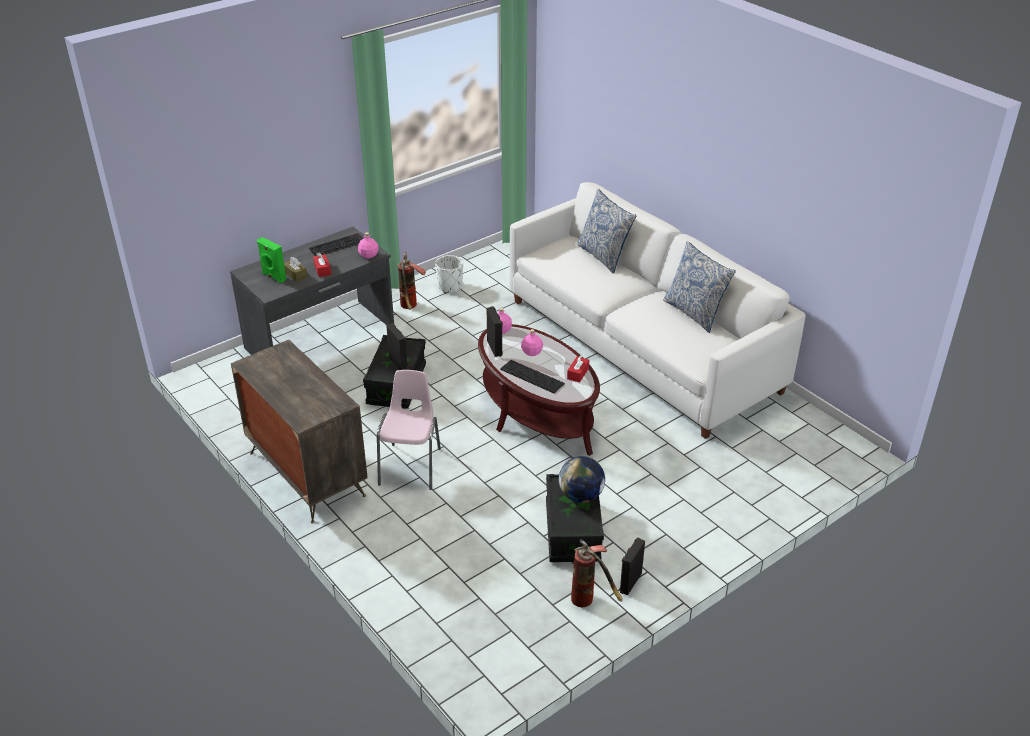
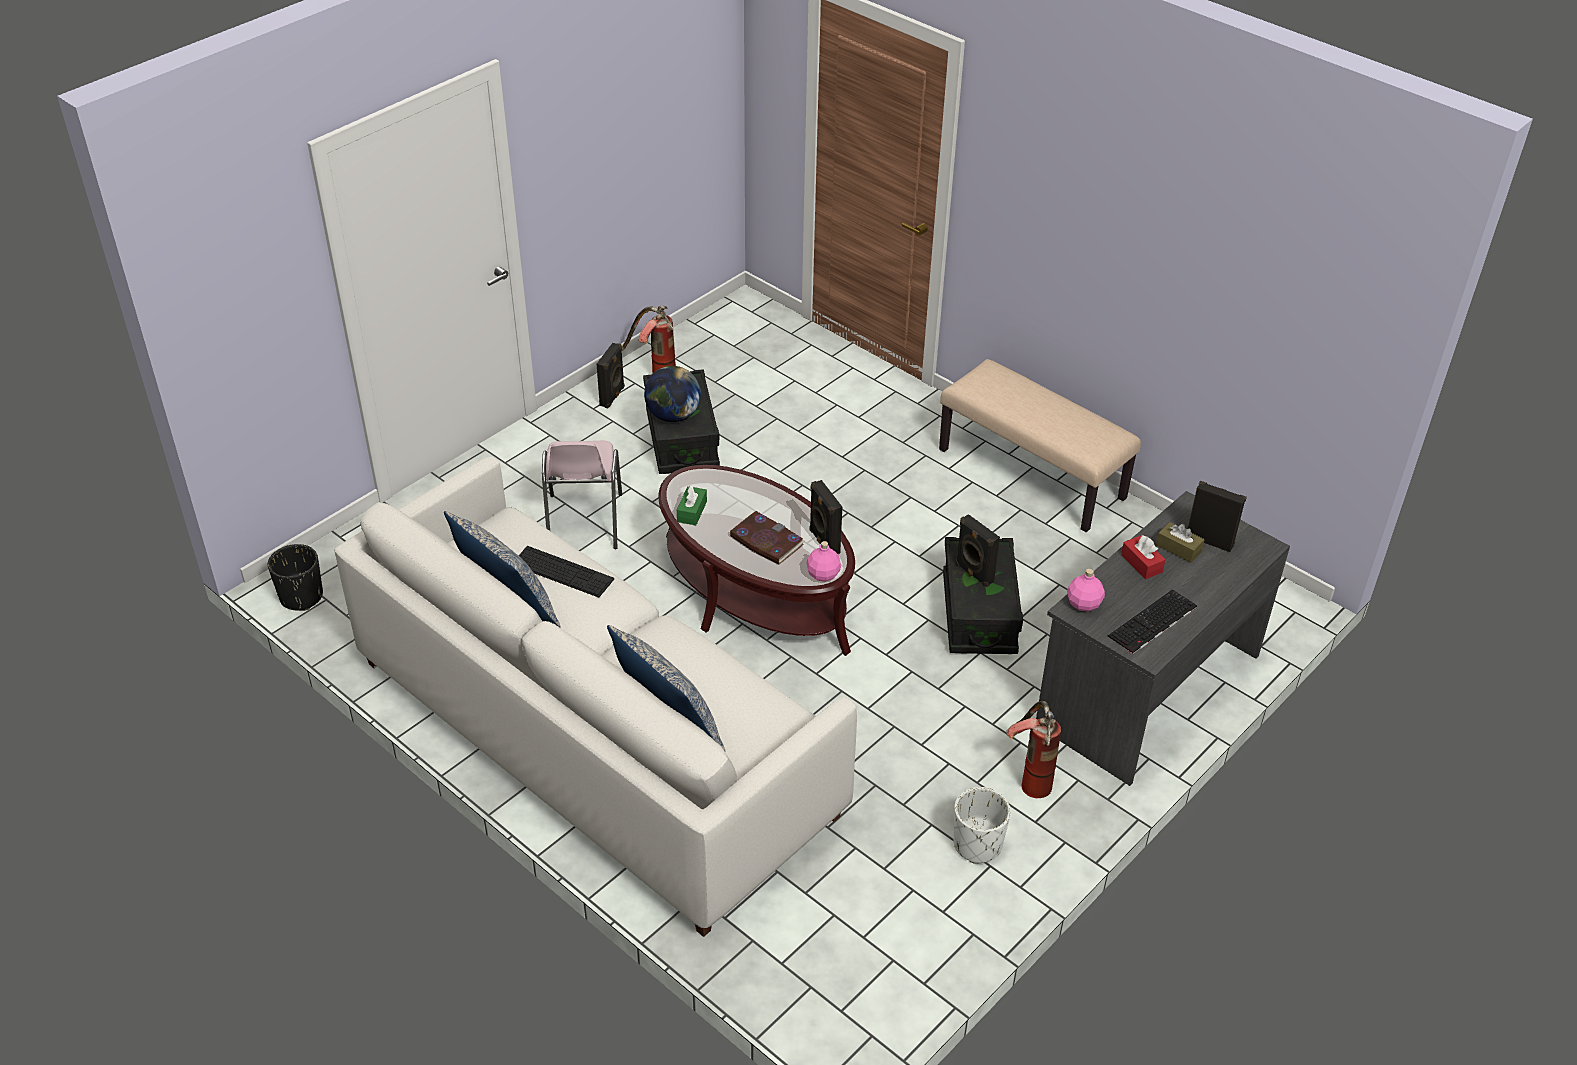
camera: 170 degrees right, 5 degrees up
(273, 277) = (1210, 540): green speaker -> black speaker
(306, 473) = (1032, 474): dresser -> beige bench
(411, 466) = (903, 495): pink chair -> pink chair (583, 523)
(532, 352) = (766, 541): pink bottle -> book
(532, 376) = (758, 500): keyboard -> keyboard (562, 572)
(578, 373) = (692, 511): red tissue box -> green tissue box
(843, 438) = (301, 597): none -> black planter

